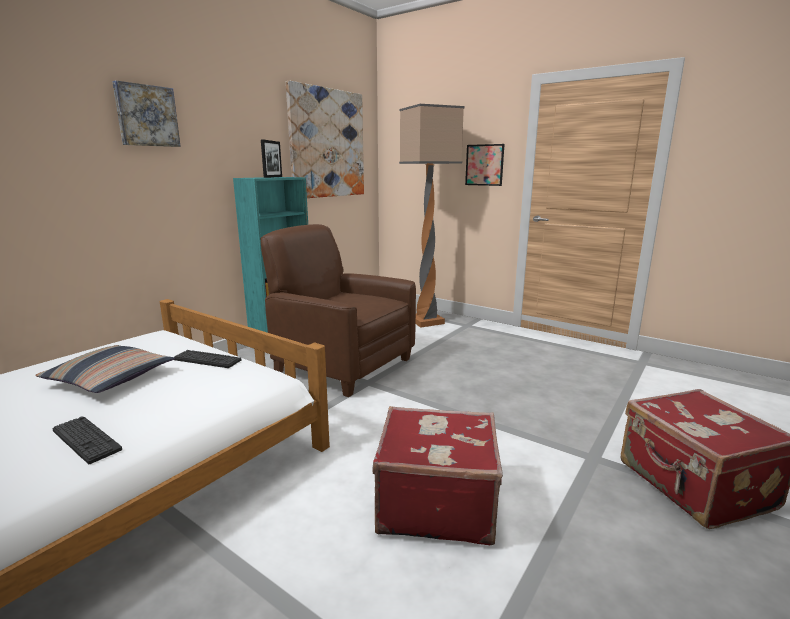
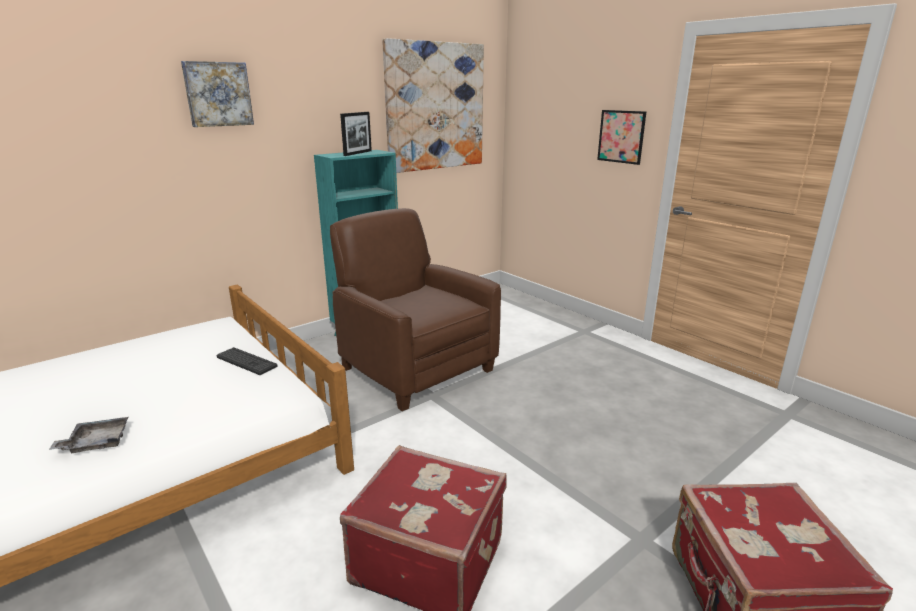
camera: 15 degrees right, 5 degrees up
(86, 440) = (96, 443): keyboard -> grey tray
(110, 379) = (151, 373): pillow -> none
(425, 321) = (536, 320): floor lamp -> none

